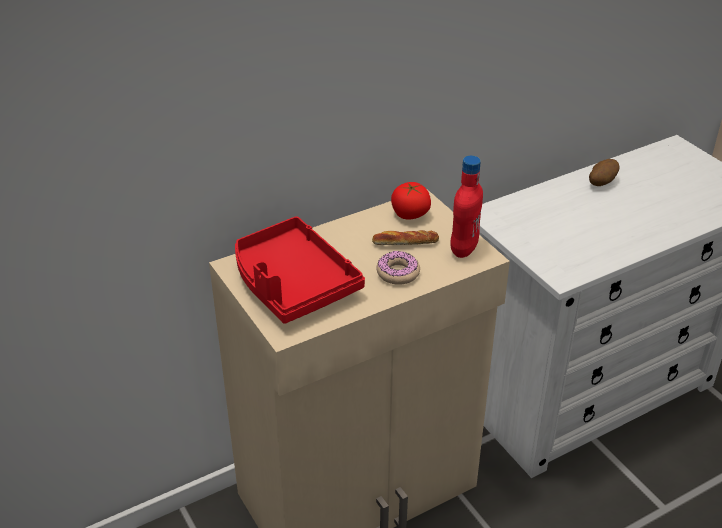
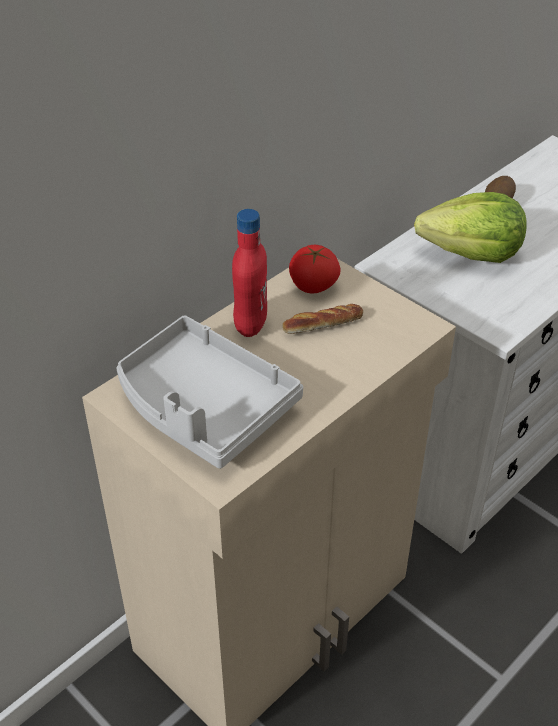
camera: 15 degrees left, 5 degrees up
(292, 283) = (203, 407): red tray -> grey tray
(398, 273) = (330, 367): donut -> none
(464, 249) = (396, 320): red bottle -> red bottle (250, 324)
(563, 216) = (472, 253): none -> lettuce

